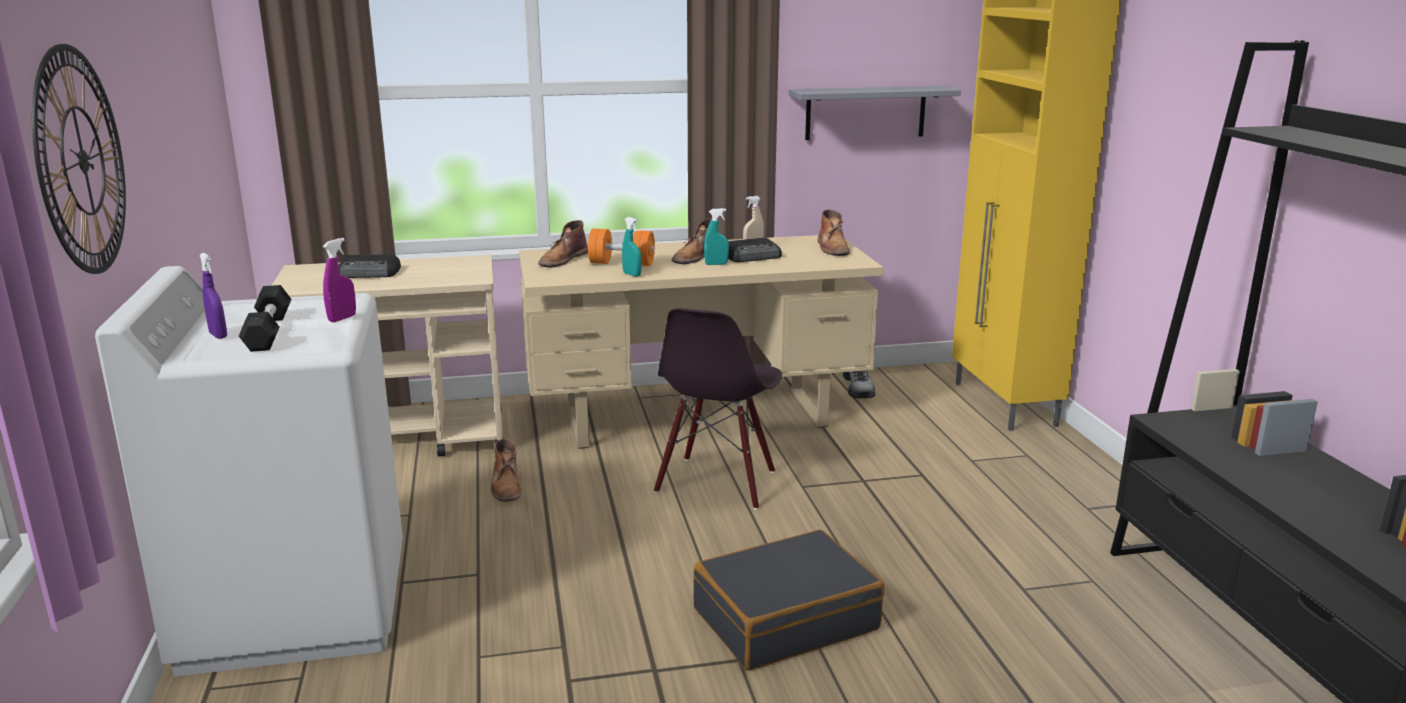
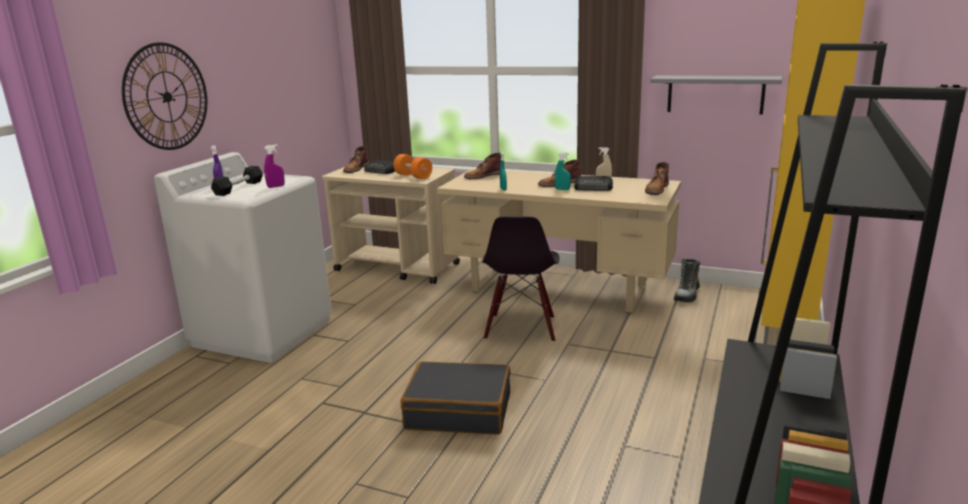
camera: 35 degrees right, 0 degrees up
(506, 486) = (413, 302): brown boot -> brown boot (356, 168)
(622, 264) = (510, 182): orange dumbbell -> orange dumbbell (413, 176)
(717, 482) = (521, 328): black chair -> black chair turned 45 degrees counterclockwise

